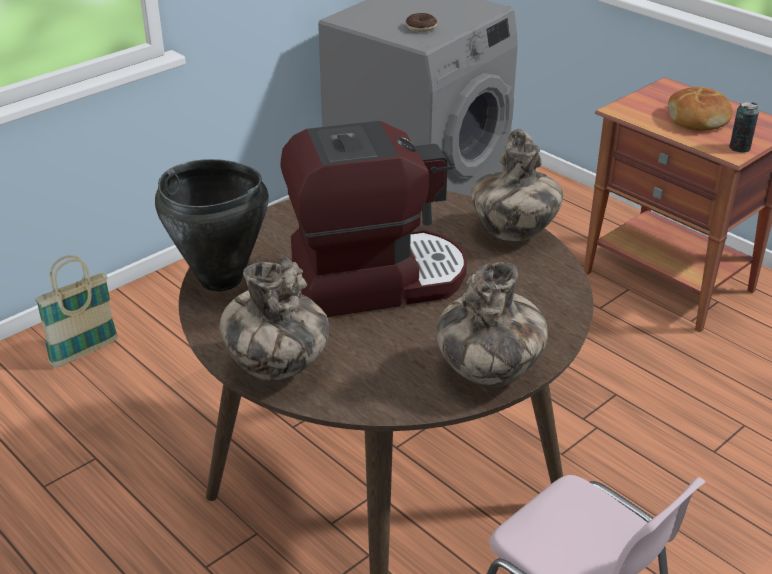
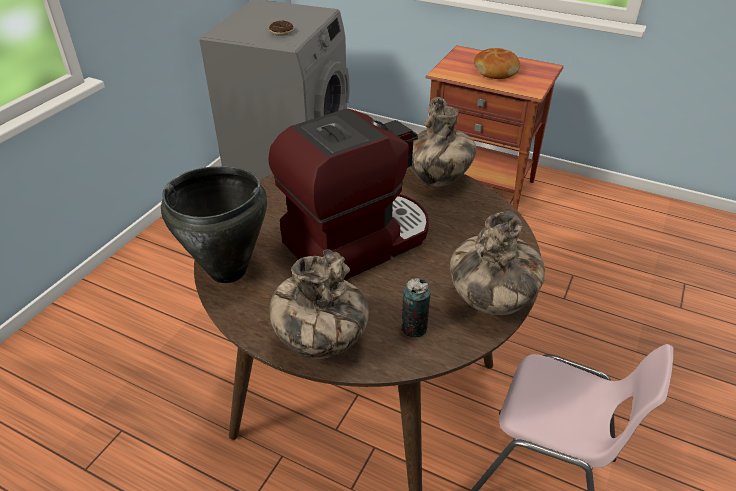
camera: 20 degrees left, 5 degrees up
(84, 352) = (76, 339): basket -> none
(739, 148) = (534, 87): can -> can (414, 328)

